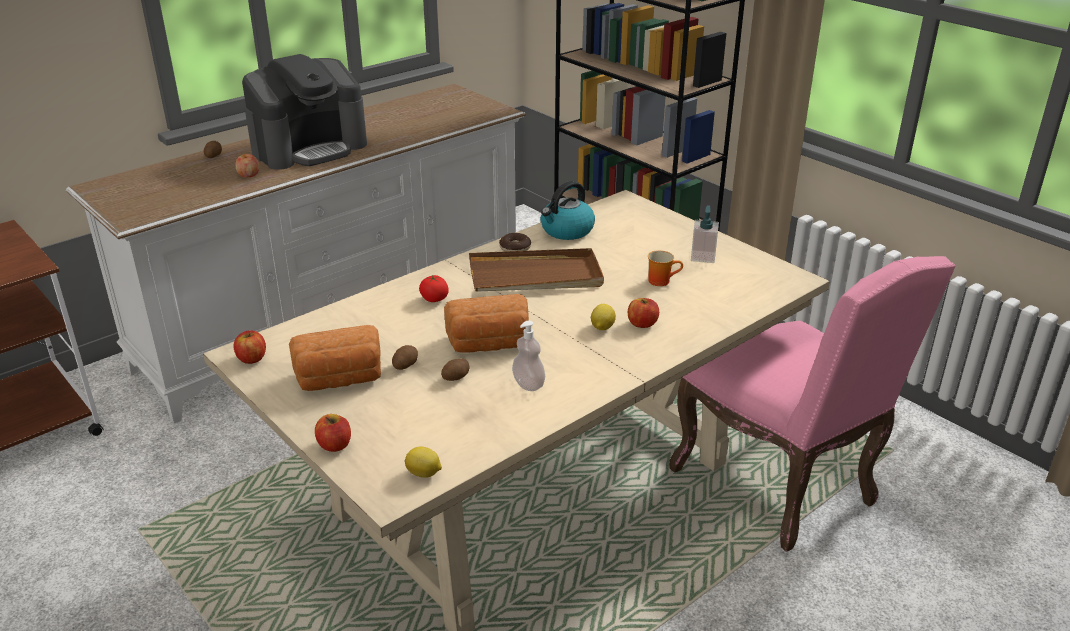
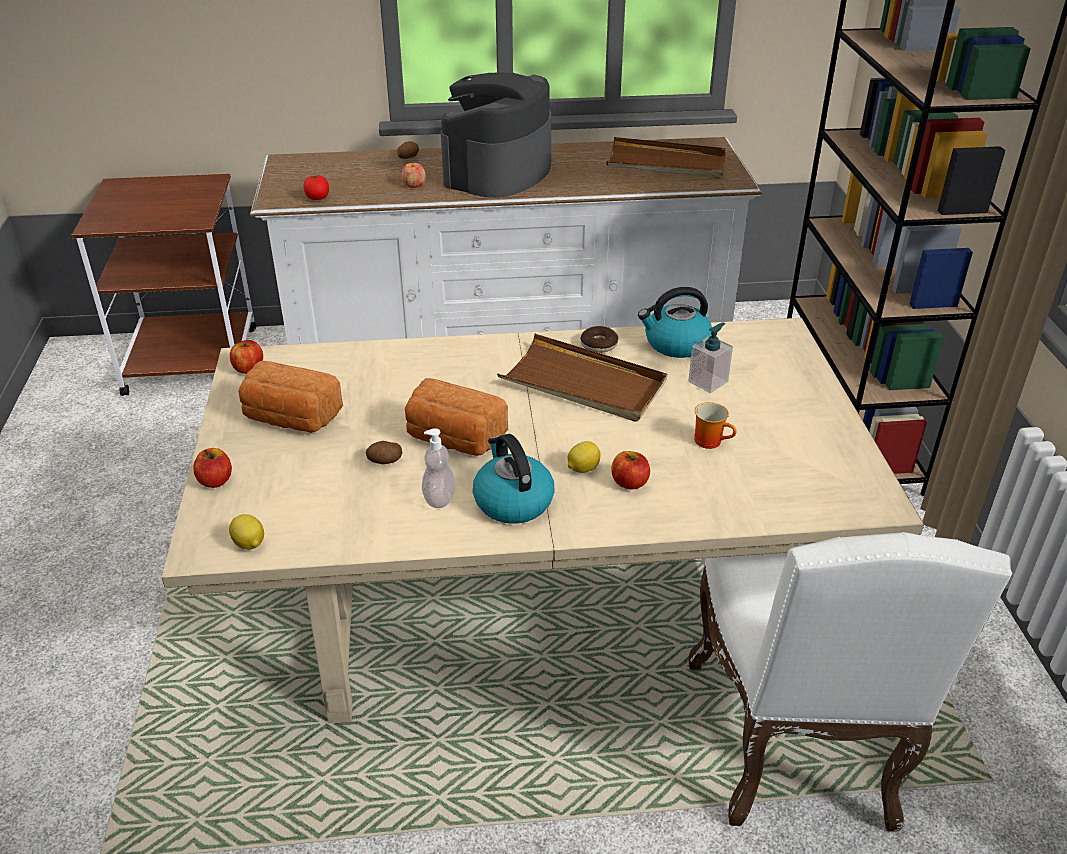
camera: 35 degrees right, 5 degrees up
(309, 148) = (498, 172): coffee machine -> coffee machine turned 120 degrees clockwise
(405, 365) = (357, 428): potato -> none
(434, 299) = (459, 371): tomato -> tomato (317, 198)
(436, 110) = (666, 163): none -> brown tray
(581, 365) = (512, 501): none -> kettle
(703, 256) = (795, 431): soap dispenser -> soap dispenser (708, 381)
(779, 486) = (797, 747): pink chair -> white chair

